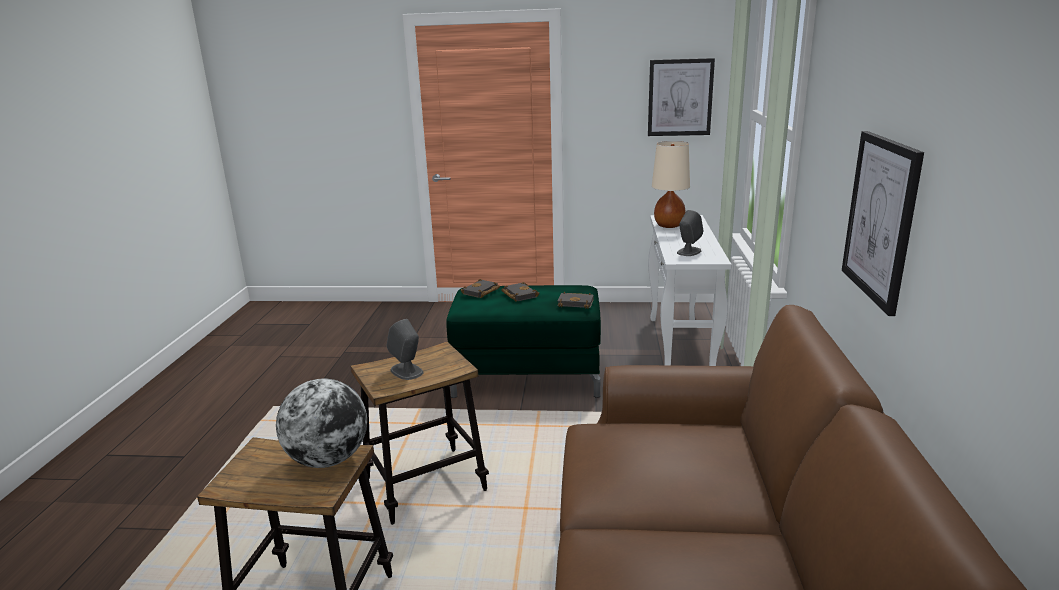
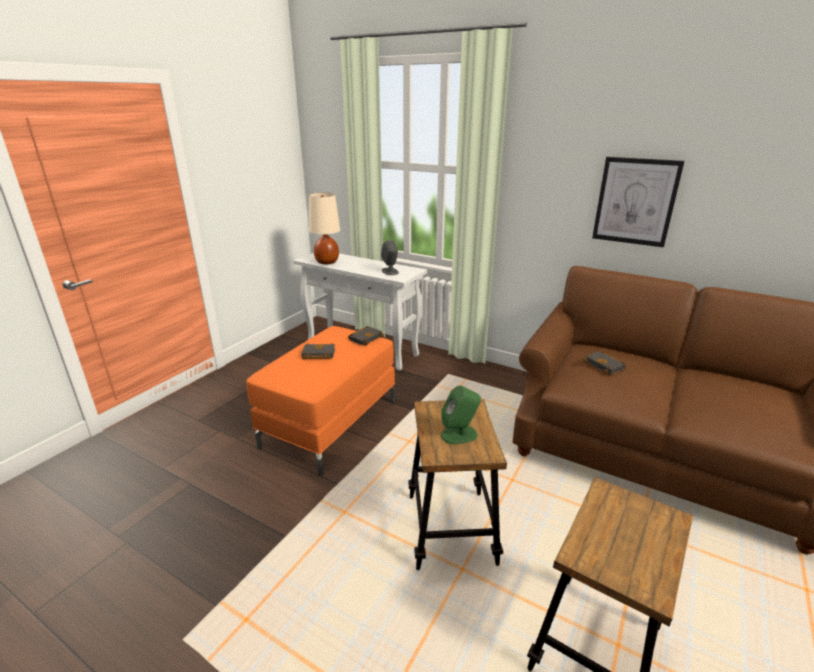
camera: 65 degrees left, 5 degrees up
(328, 459) = (615, 507): globe -> none
(407, 371) = (459, 435): grey speaker -> green speaker
(481, 292) = (286, 369): black book -> black book (605, 365)
(528, 376) = (330, 422): green ottoman -> orange ottoman
(680, 97) = (274, 158): picture -> none

